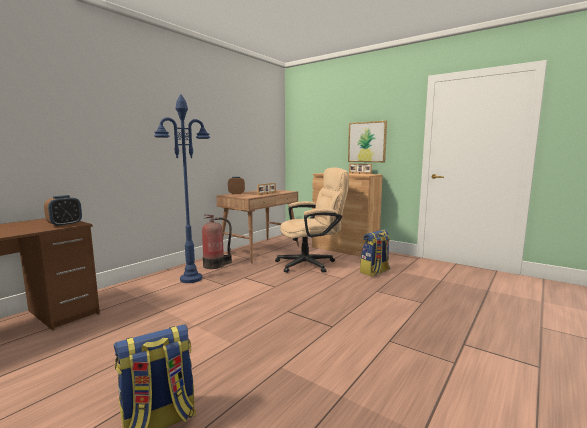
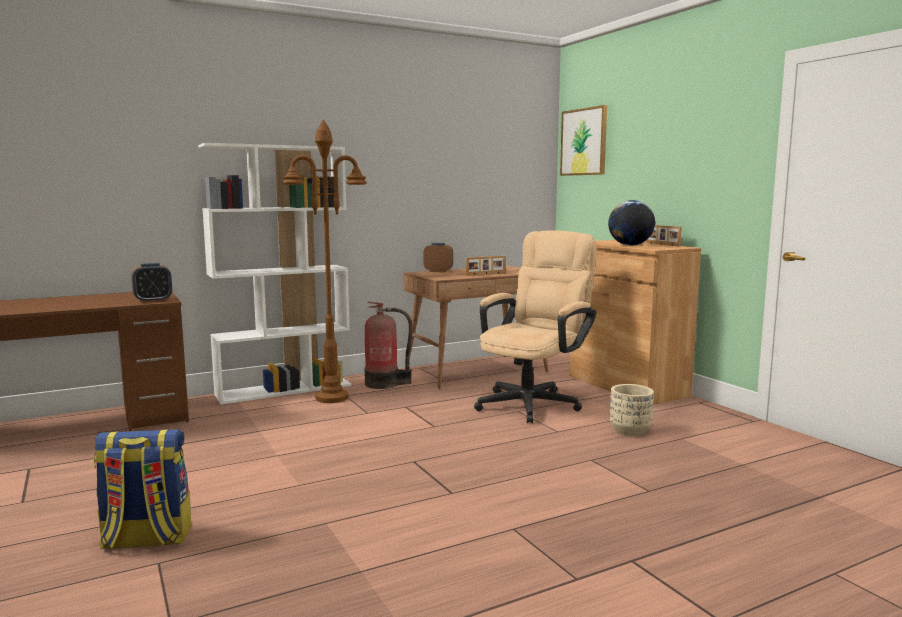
camera: 25 degrees right, 0 degrees up
(151, 278) = (284, 389): none -> white bookcase
(191, 279) = (331, 398): blue floor lamp -> brown floor lamp
(311, 264) = (533, 402): beige office chair -> beige office chair turned 60 degrees counterclockwise
(348, 174) = (630, 245): none -> globe
(367, 142) = (679, 184): picture -> picture (584, 142)
(375, 272) = (630, 431): backpack -> beige planter

